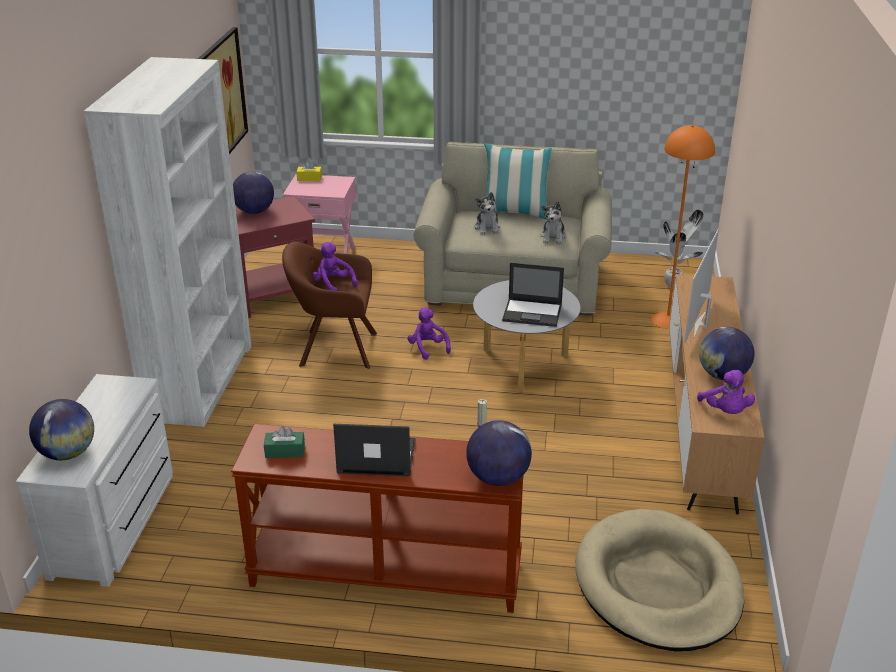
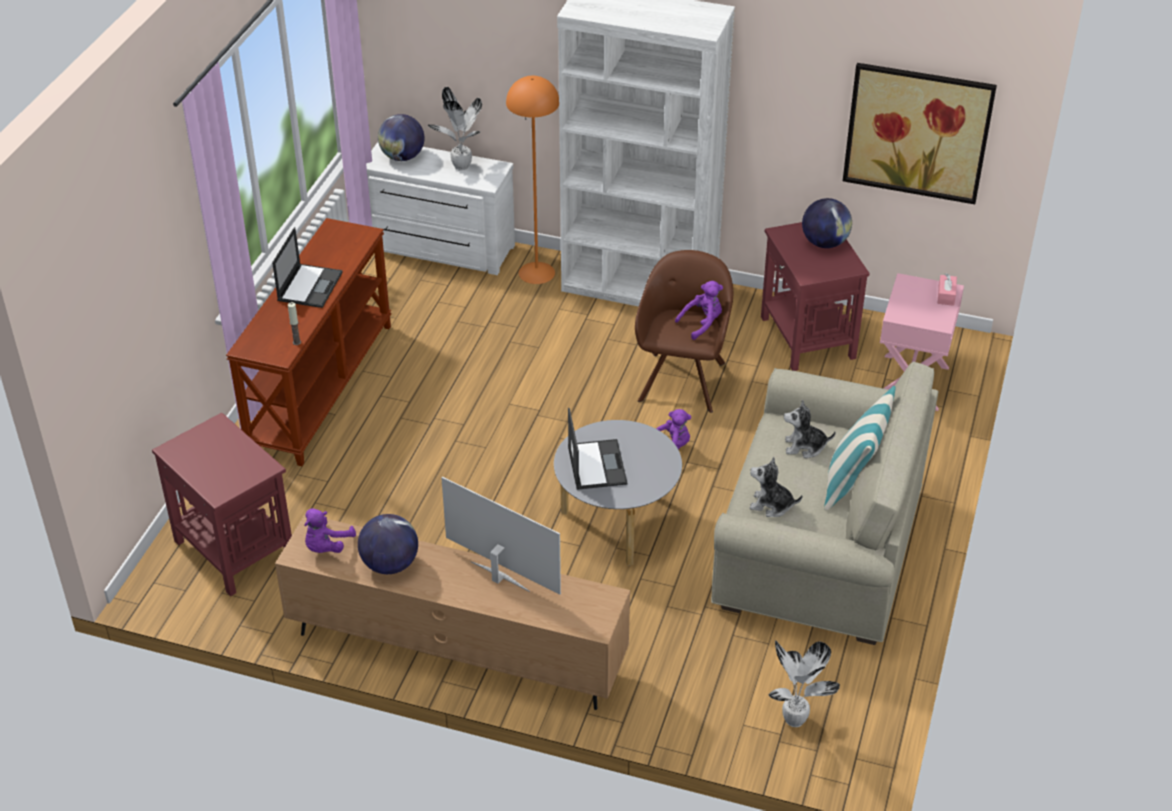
camera: 100 degrees right, 10 degrees up
(100, 406) = (461, 167): none -> potted plant
(285, 451) = (338, 242): green tissue box -> none
(309, 178) = (946, 295): yellow tissue box -> pink tissue box
(498, 478) = (252, 345): globe -> none
(533, 313) = (596, 464): laptop -> laptop turned 150 degrees clockwise
(657, 585) = (235, 548): beige dog bed -> red side table
(668, 320) = (696, 686): orange floor lamp -> orange floor lamp (536, 273)
(725, 411) = (326, 546): purple plush toy -> purple plush toy turned 60 degrees counterclockwise

